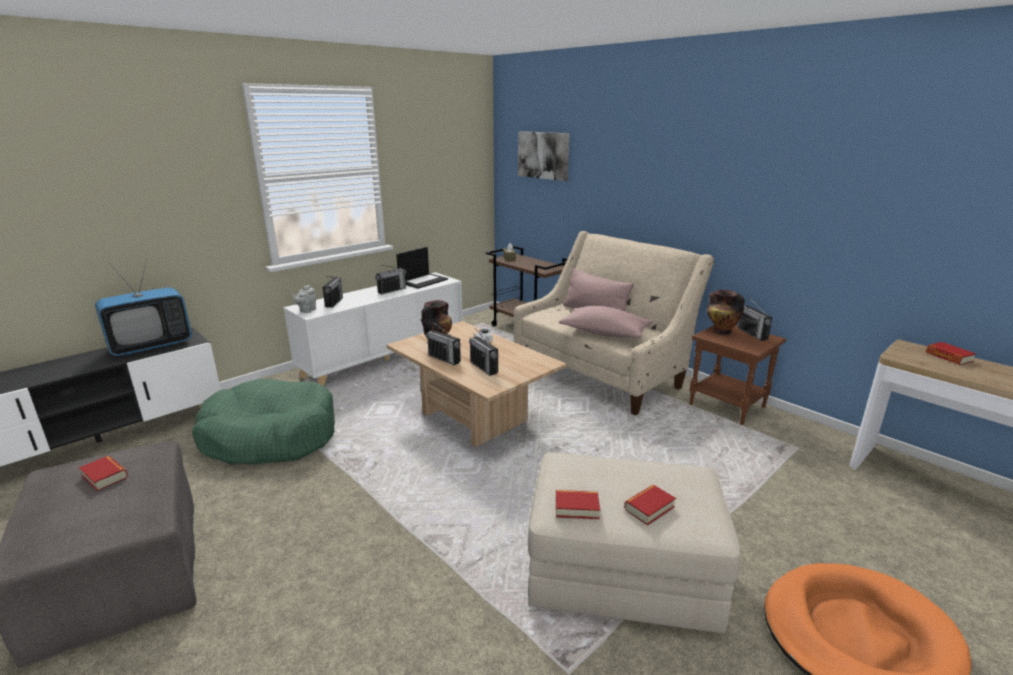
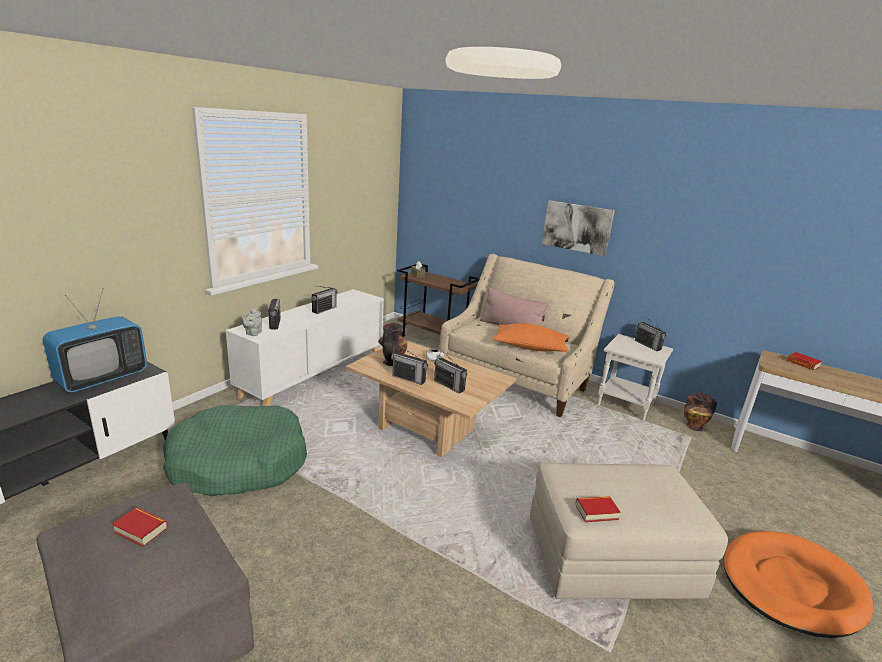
camera: 15 degrees left, 0 degrees up
(423, 281) = (348, 298): laptop -> none
(543, 155) = (453, 184): picture -> picture (577, 227)
(604, 333) = (529, 347): pink pillow -> orange pillow
(649, 508) = (649, 506): book -> none
(721, 331) = (623, 343): vase -> vase (693, 426)
(728, 406) = (626, 404): brown side table -> white side table

